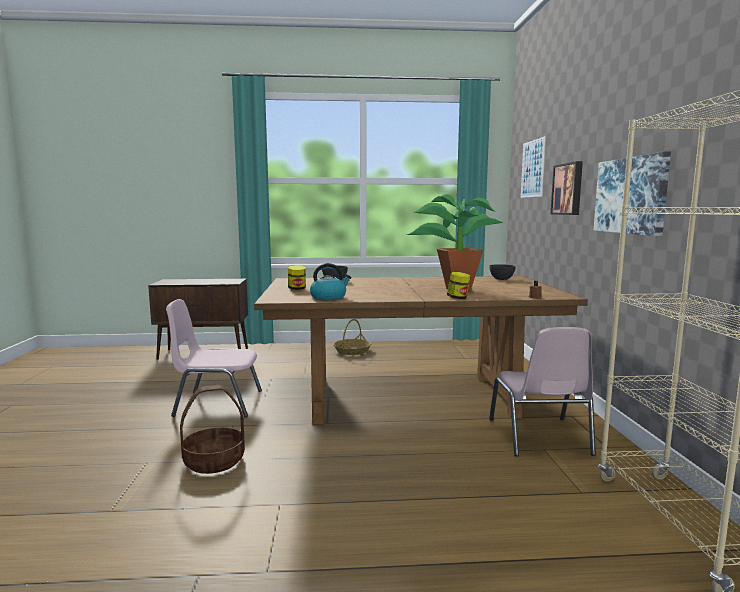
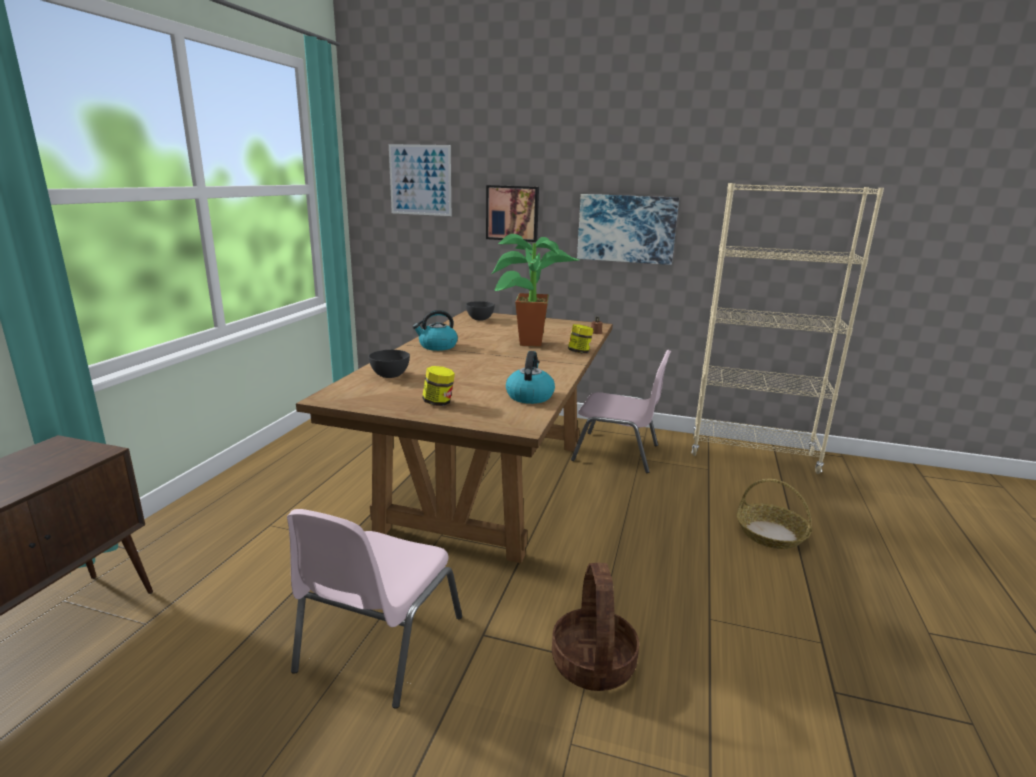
camera: 70 degrees left, 10 degrees up
(352, 351) = (273, 479): basket -> basket (771, 534)
(408, 280) = (437, 346): none -> kettle

